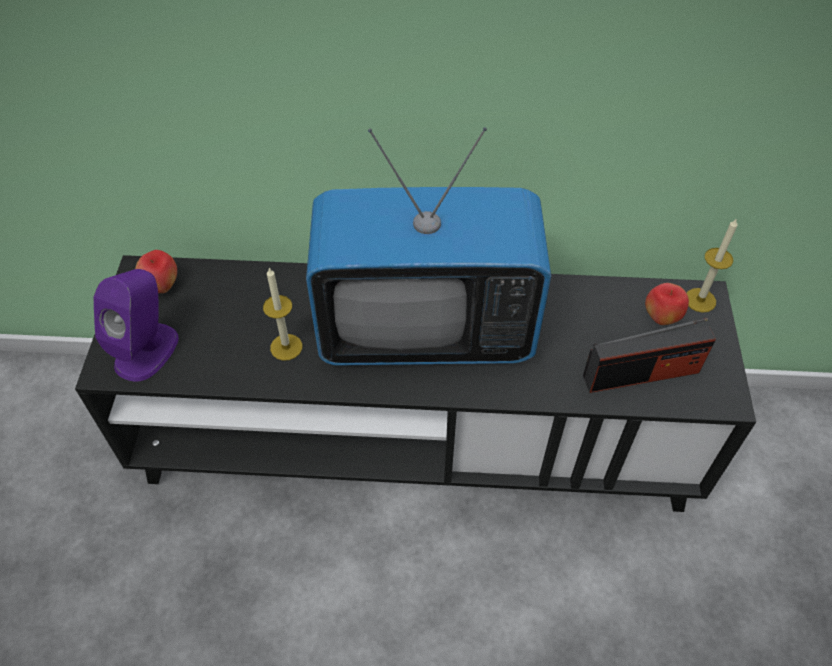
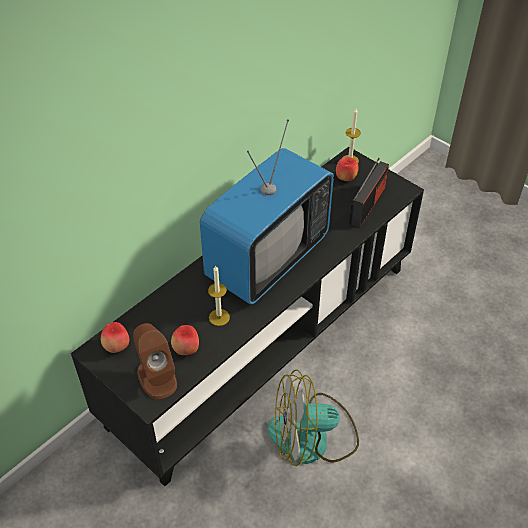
camera: 50 degrees left, 5 degrees down
(147, 350) = (156, 377): purple speaker -> brown speaker
(210, 350) = (186, 349): none -> apple
(327, 591) = (312, 437): none -> fan

